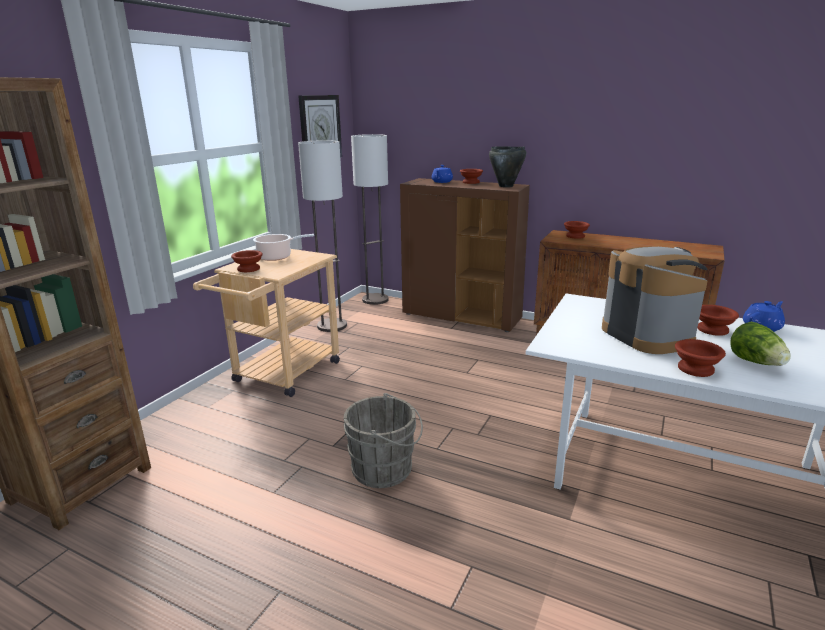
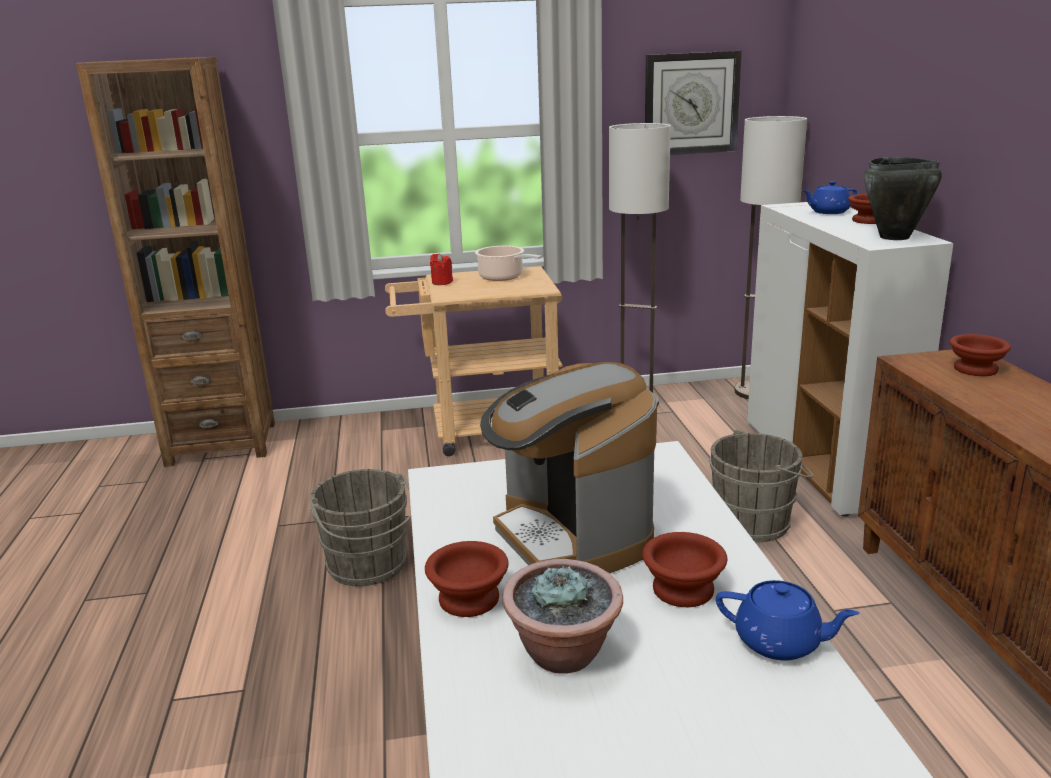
camera: 55 degrees right, 0 degrees up
(248, 269) = (442, 282): brown bowl -> red candle
(462, 317) = (823, 464): brown cabinet -> white cabinet
(489, 349) = (756, 522): none -> grey bucket
(647, 335) = (571, 536): coffee machine -> coffee machine turned 120 degrees clockwise
(756, 362) = (564, 654): lettuce -> potted plant

